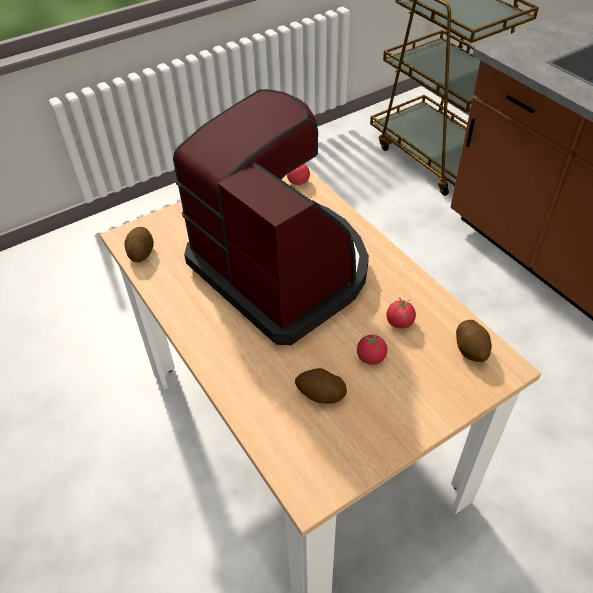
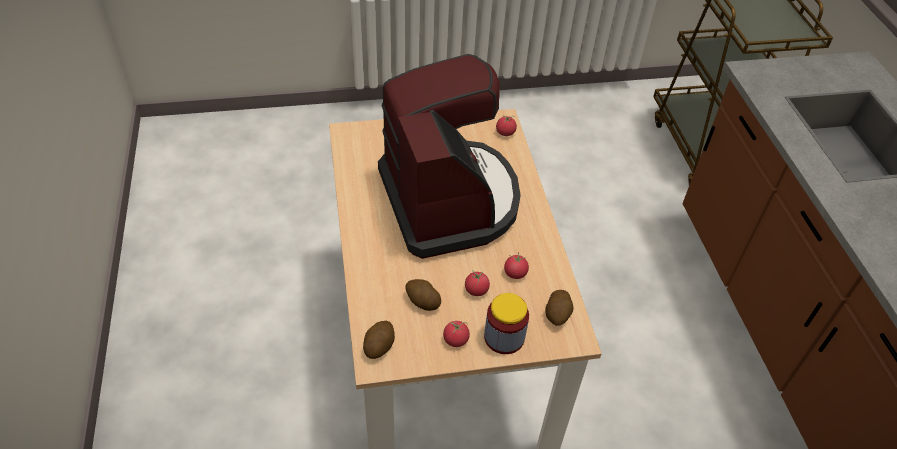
camera: 20 degrees right, 0 degrees up
(141, 252) = (351, 148): potato -> potato (379, 346)
(384, 424) = (455, 340): none -> tomato
(433, 398) = (504, 337): none -> jar

